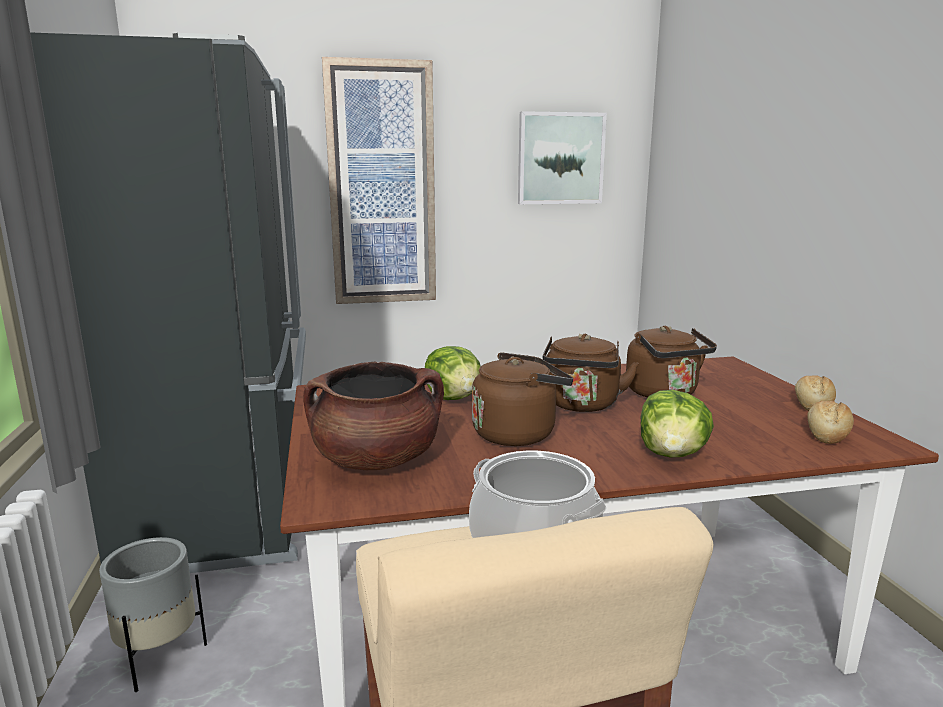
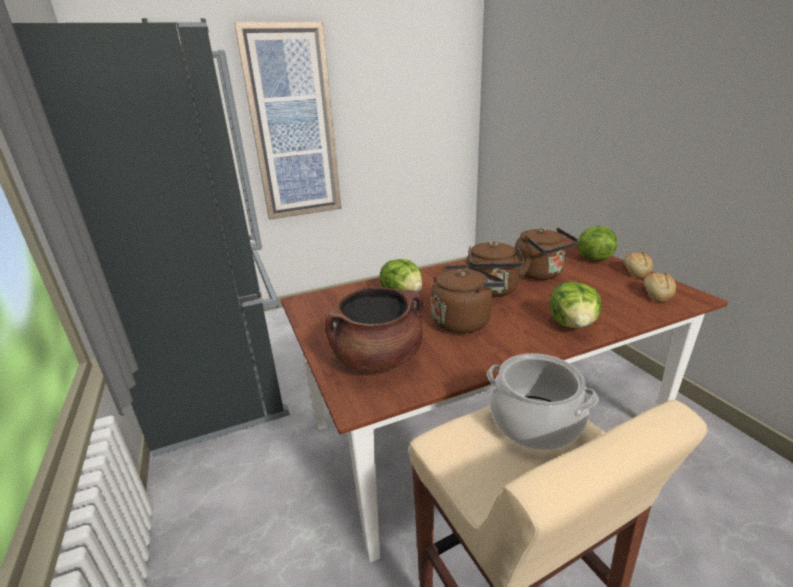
camera: 10 degrees left, 10 degrees up
(159, 657) = (217, 506): grey planter -> none
(560, 158) = (420, 95): picture -> none
(757, 383) = (593, 258): none -> lettuce

